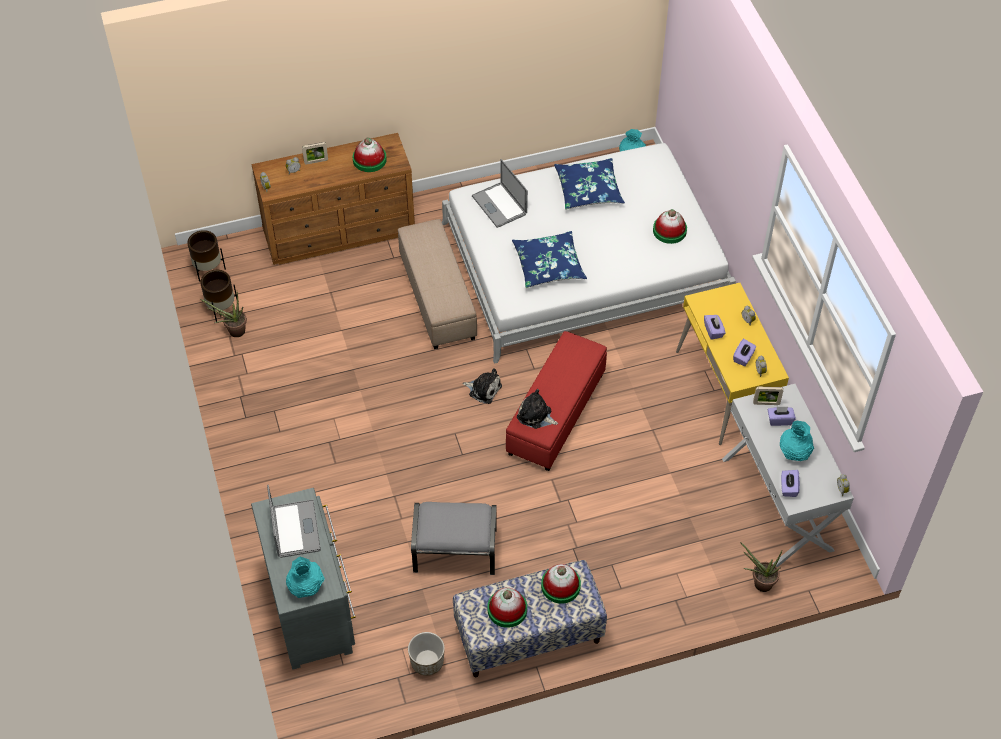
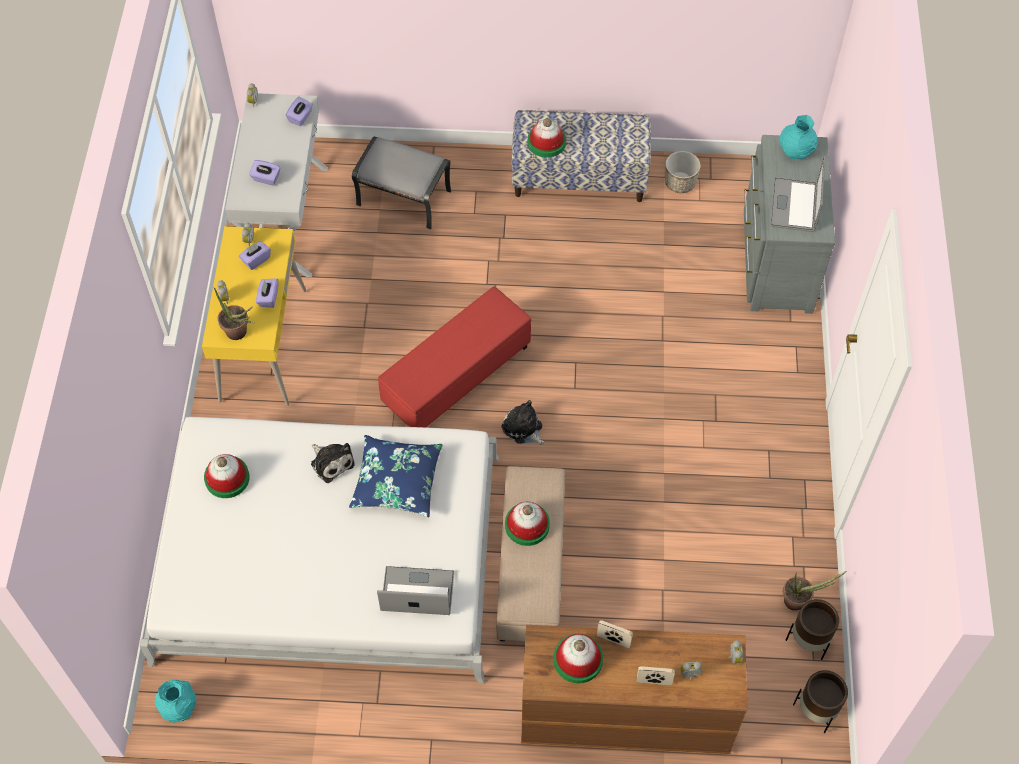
camera: 160 degrees left, 5 degrees up
(454, 552) = (620, 268): grey ottoman -> grey ottoman (404, 198)
(499, 205) = (417, 592): laptop -> laptop turned 75 degrees counterclockwise
(507, 609) = (604, 137): hat -> hat (527, 525)
(536, 416) = (493, 320): plush toy -> plush toy (331, 462)
(588, 190) = (291, 577): blue pillow -> none
(759, 583) = (348, 159): potted plant -> potted plant (240, 334)
(766, 403) = (268, 198): picture frame -> picture frame (613, 640)
(794, 453) = (273, 145): turquoise vase -> none

